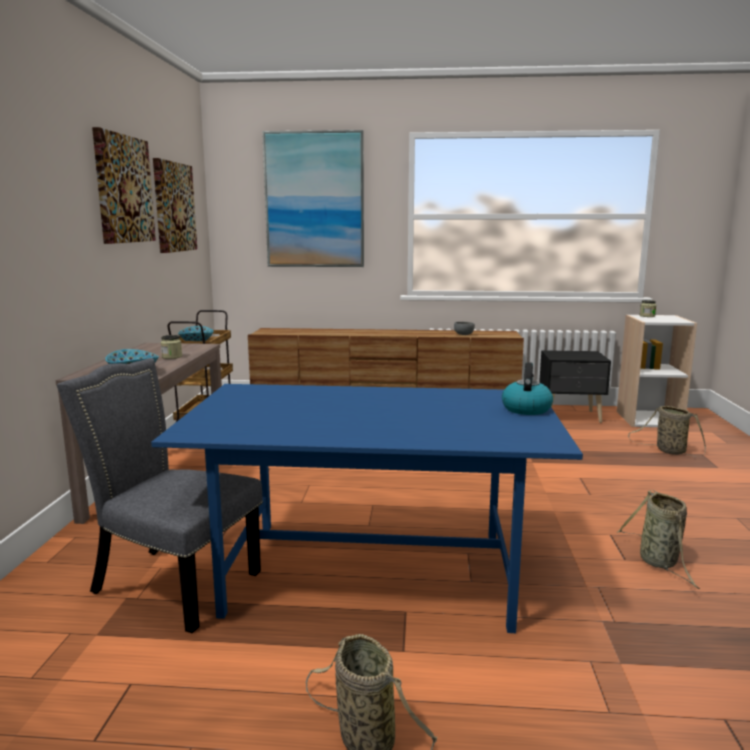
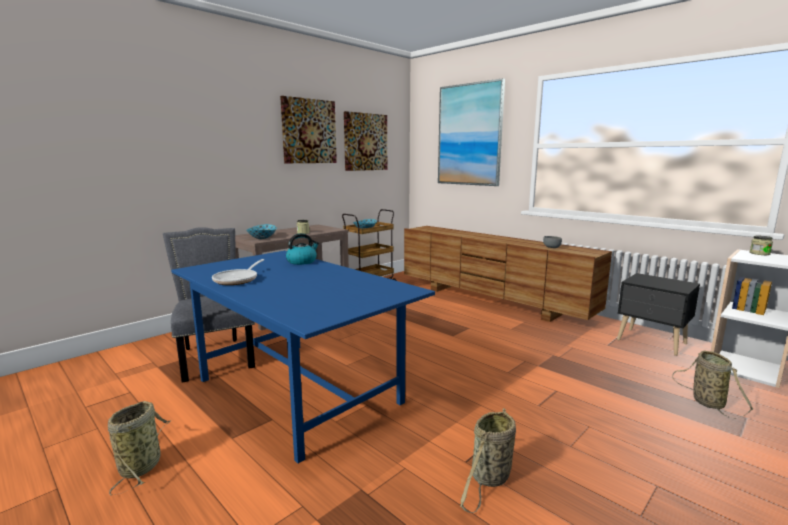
camera: 40 degrees right, 0 degrees up
(311, 428) = (238, 279): none -> frying pan
(526, 409) = (377, 299): kettle -> kettle (302, 261)

